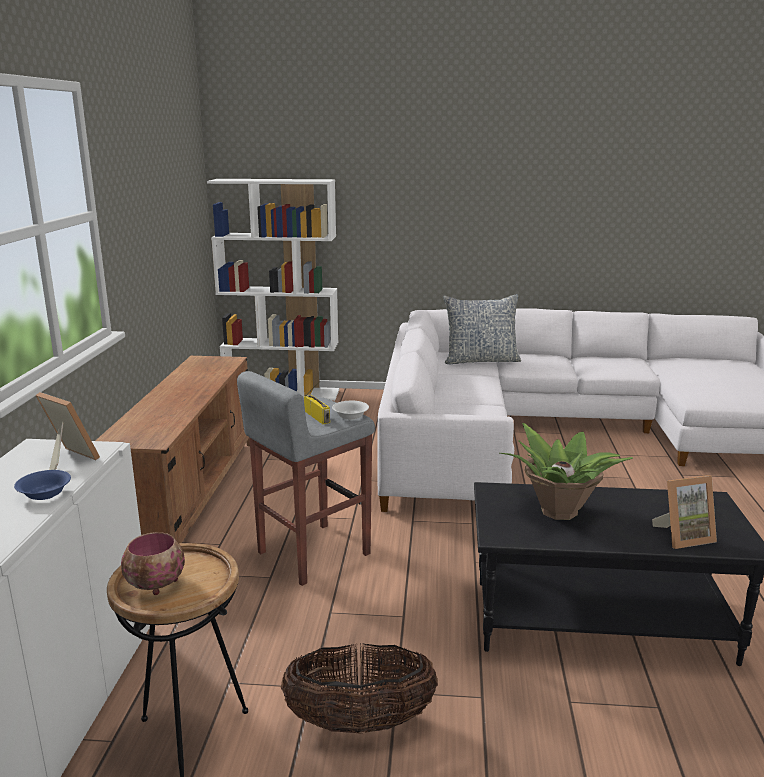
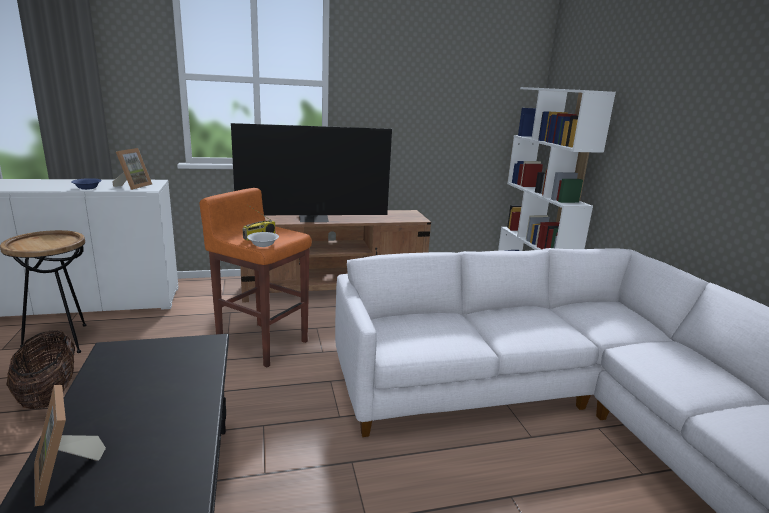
camera: 70 degrees right, 0 degrees up
(156, 585) = (40, 240): bowl -> none
(182, 405) = (314, 219): none -> television
(311, 553) = (262, 343): grey stool -> orange stool
(480, 360) = (624, 327): pillow -> none
(559, 510) = (158, 380): potted plant -> none

